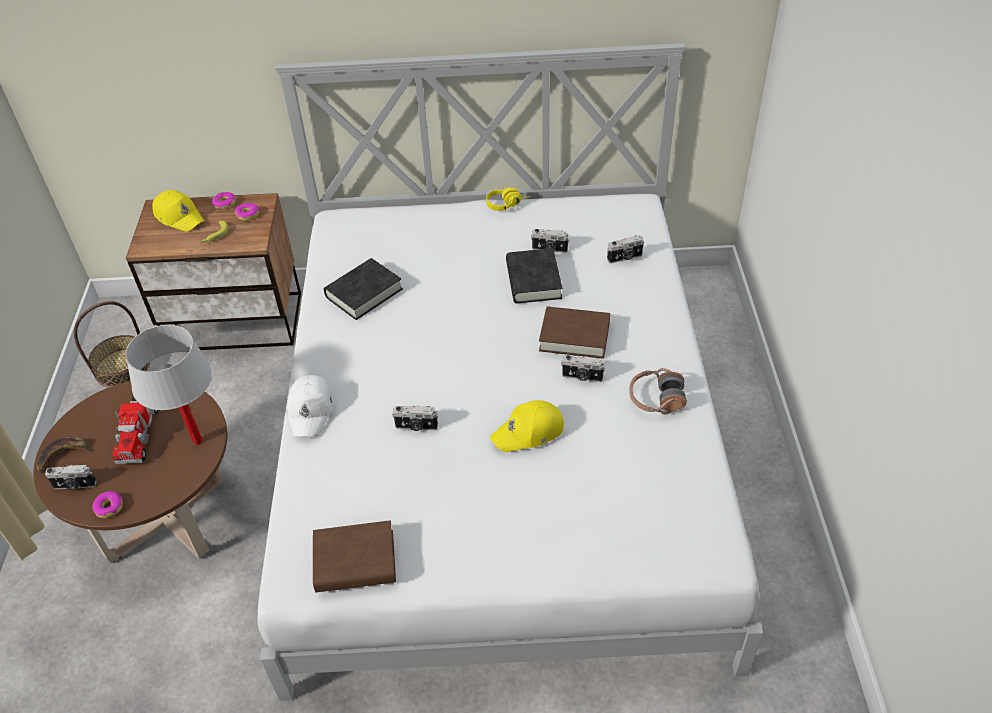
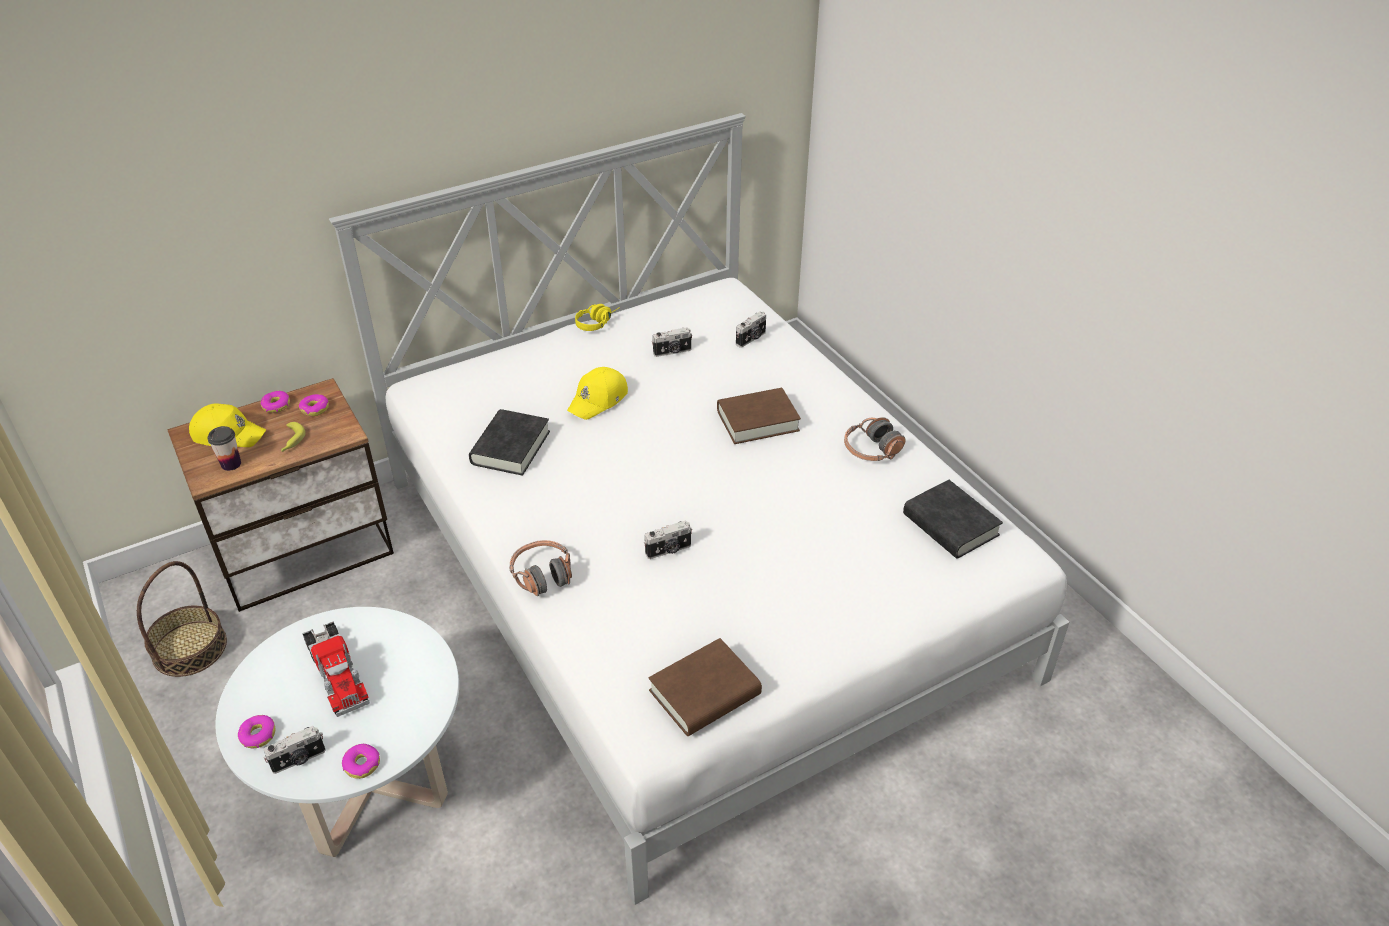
camera: 30 degrees left, 5 degrees down
(63, 455) = (258, 735): banana -> donut
(165, 241) = (231, 464): none -> cup
(166, 518) = (368, 784): brown coffee table -> white coffee table
(198, 441) = (417, 659): white table lamp -> none
(311, 410) = (543, 575): white cap -> headphones
(529, 432) = (780, 517): yellow cap -> yellow cap (598, 400)
(533, 281) = (679, 384): black book -> black book (950, 525)
(582, 377) = (792, 453): camera -> none

